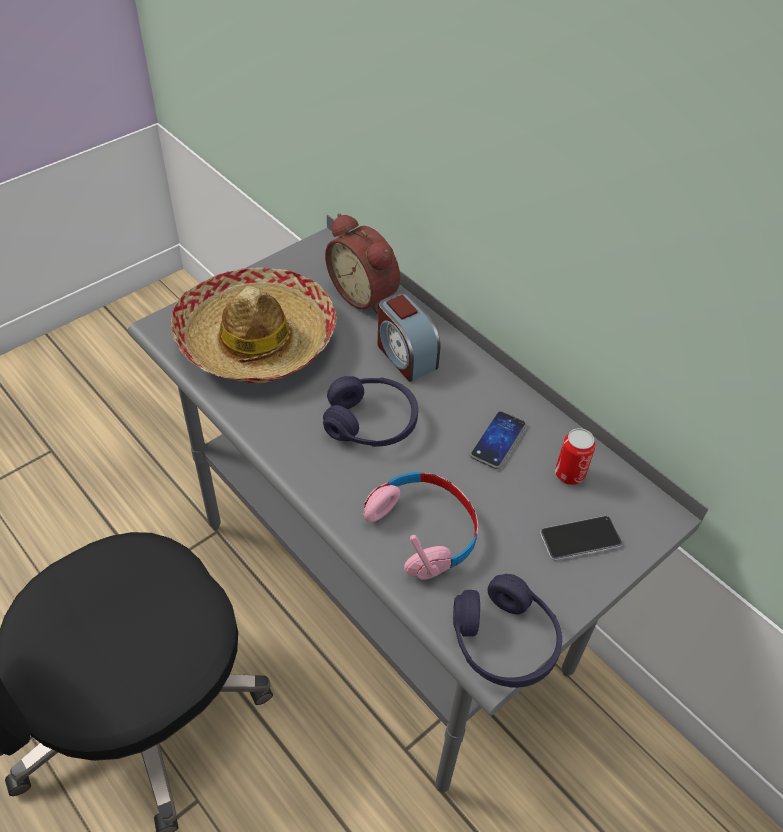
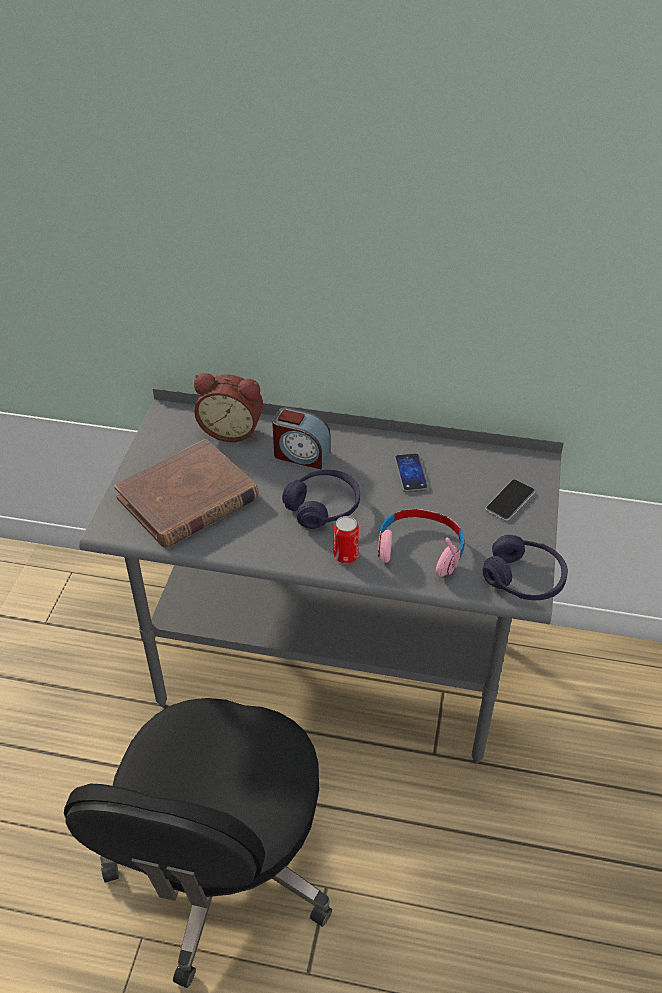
camera: 35 degrees left, 5 degrees down
(256, 339) = (188, 499): hat -> brown book
(569, 474) = (469, 469): can -> can (345, 555)

